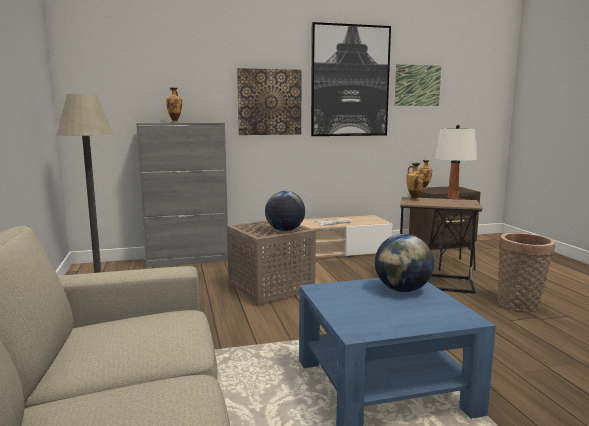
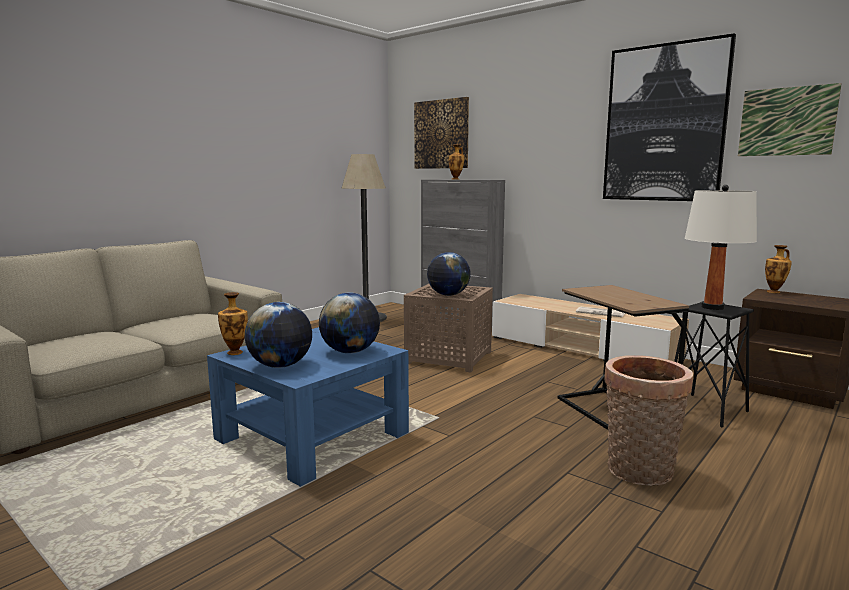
camera: 55 degrees right, 0 degrees up
(269, 102) = (557, 156): picture -> picture (441, 134)
(414, 200) = (604, 289): vase -> vase (235, 352)
(422, 319) = (280, 366): none -> globe

